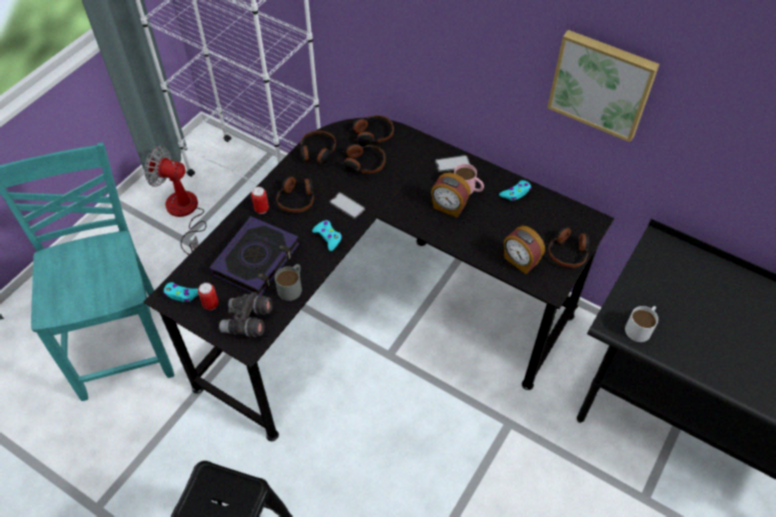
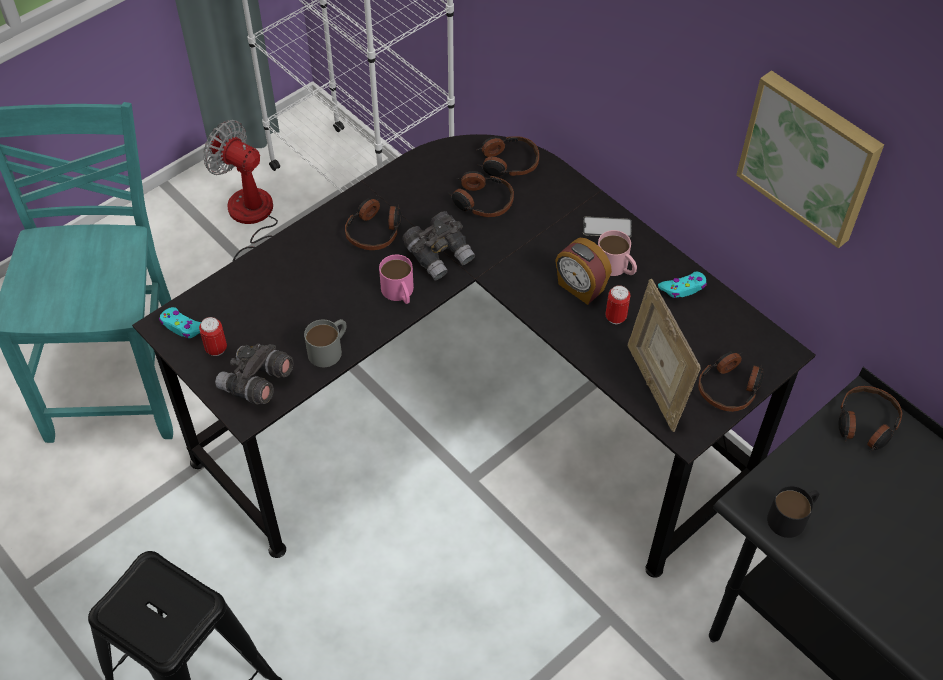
camera: 15 degrees right, 0 degrees up
(256, 260) = (294, 303): book -> none
(261, 209) = (323, 235): can -> can (615, 317)
(317, 152) = (423, 173): headphones -> headphones (865, 424)
(328, 237) = (399, 293): turquoise game controller -> pink mug
(347, 205) = (439, 255): phone -> grey binoculars
(520, 261) = (655, 385): alarm clock -> picture frame
(641, 327) = (792, 517): white mug -> black mug

